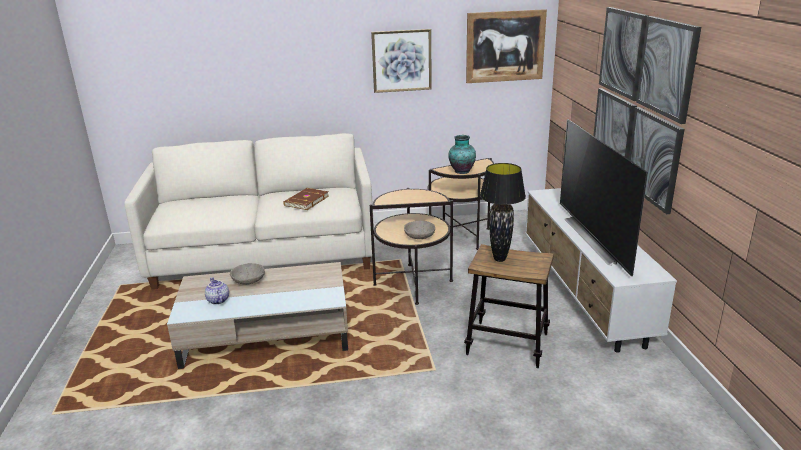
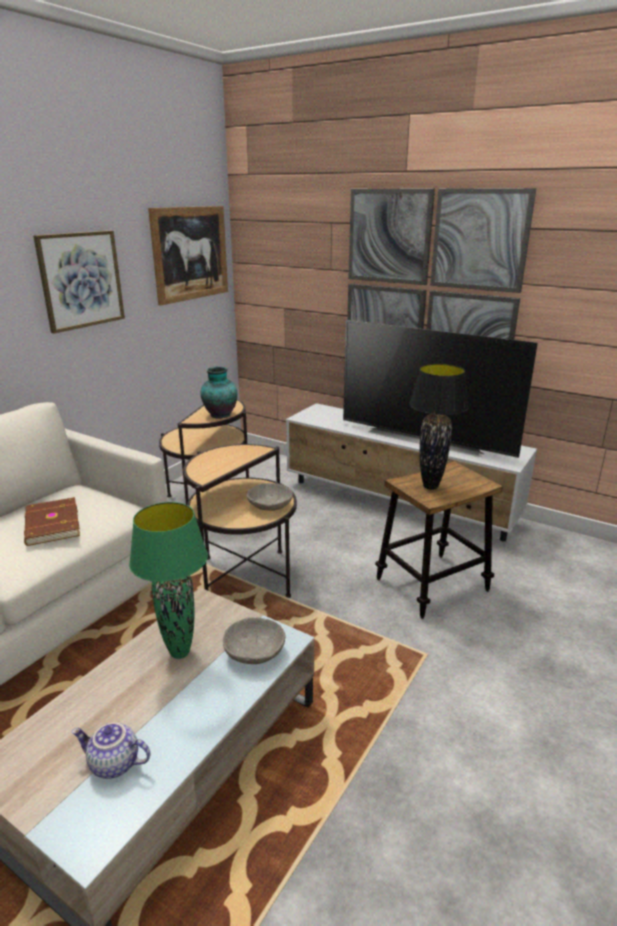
camera: 50 degrees left, 0 degrees up
(248, 281) = (111, 695): grey bowl -> grey bowl (254, 652)
(290, 281) = (180, 653): none -> green table lamp

